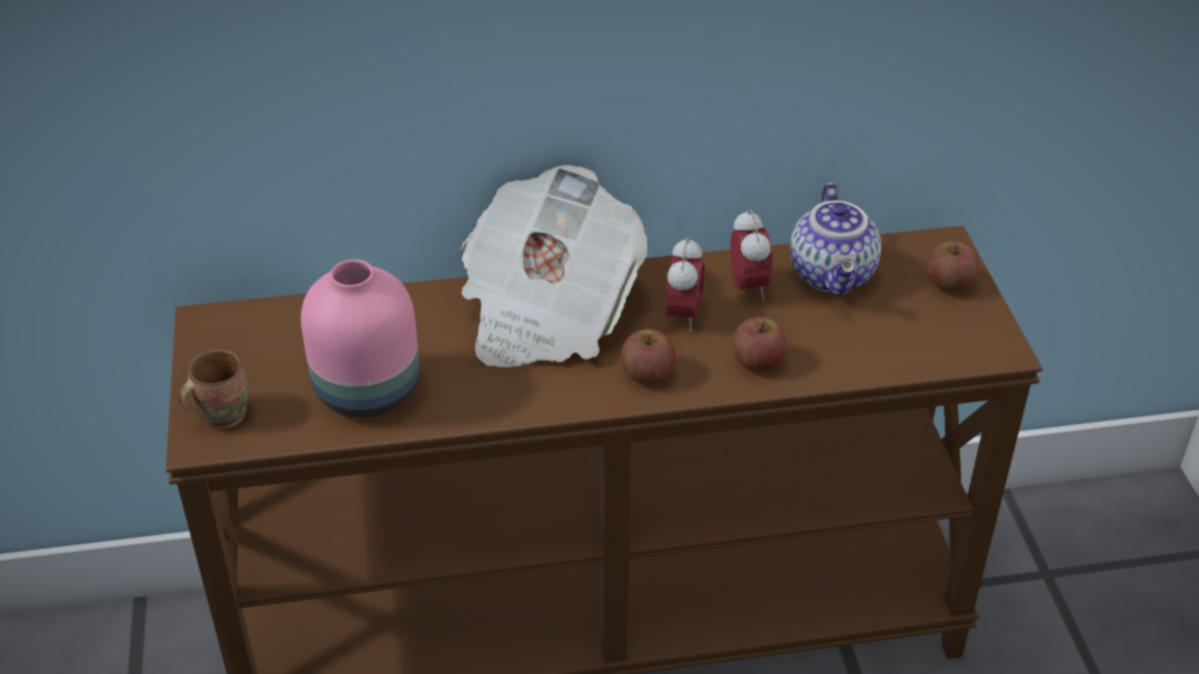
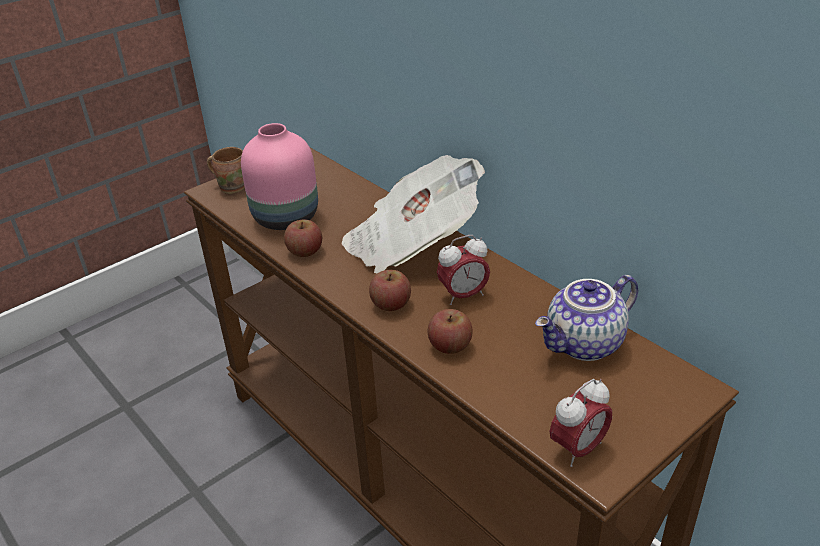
camera: 60 degrees right, 5 degrees down
(748, 287) = (524, 311): alarm clock -> alarm clock (578, 449)
(949, 283) = (650, 410): apple -> apple (305, 251)

